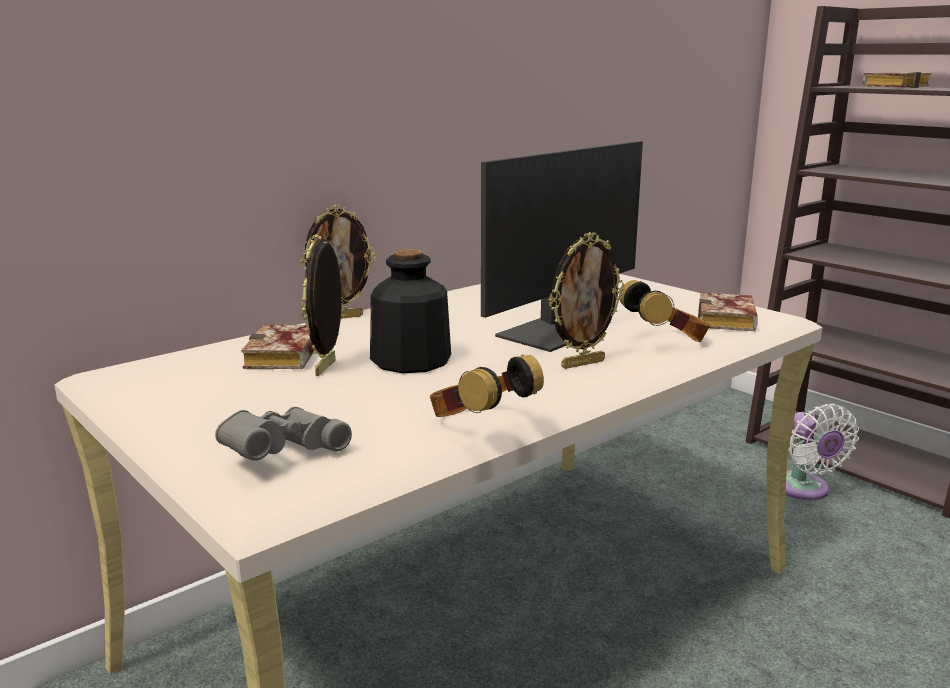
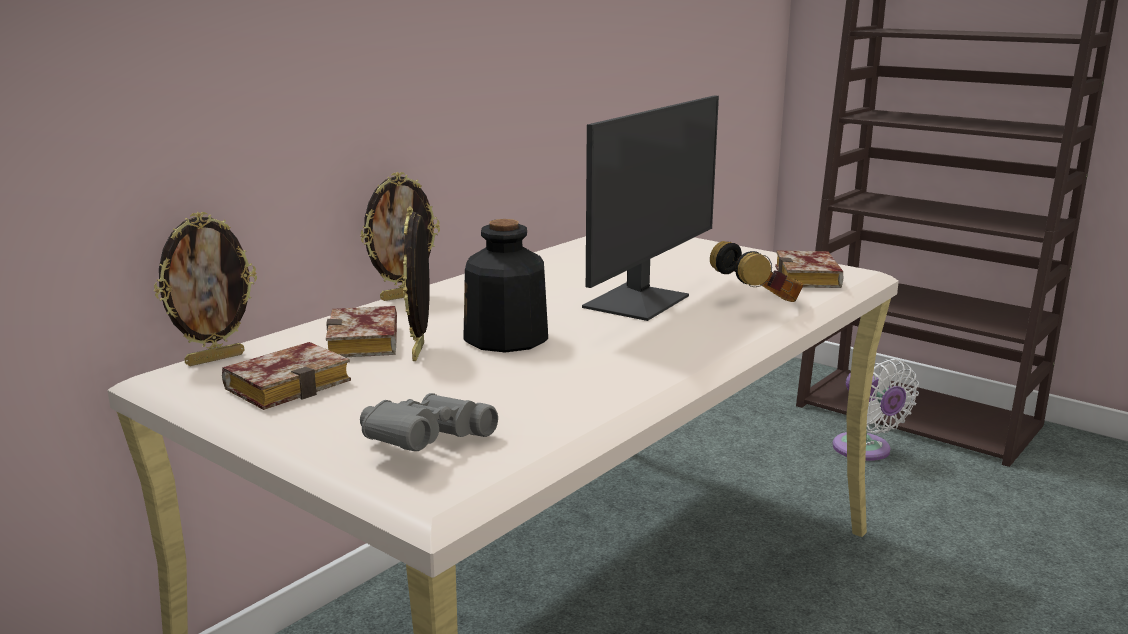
camera: 10 degrees left, 0 degrees up
(479, 426) = (615, 401): headphones -> none
(582, 363) = (686, 331): picture frame -> picture frame (215, 359)
(894, 87) = (932, 31): book -> book (290, 384)

